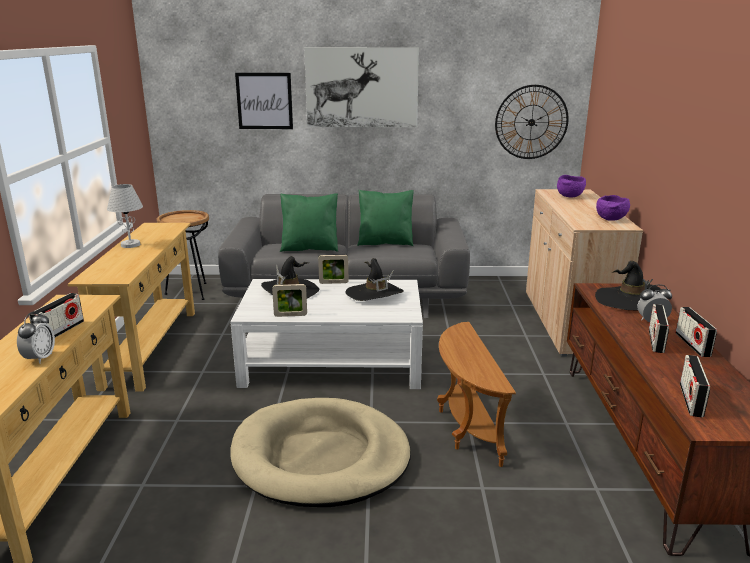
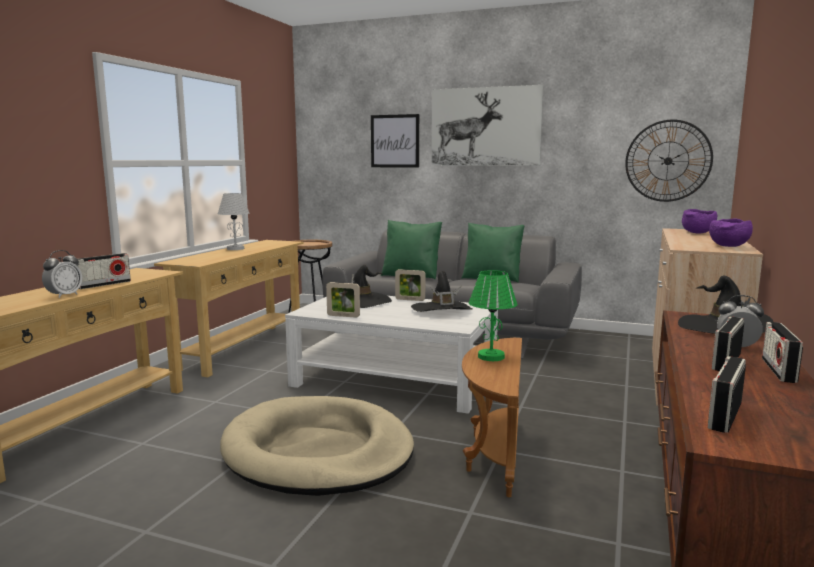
camera: 20 degrees right, 10 degrees down
(463, 349) = (491, 356): none -> green table lamp

